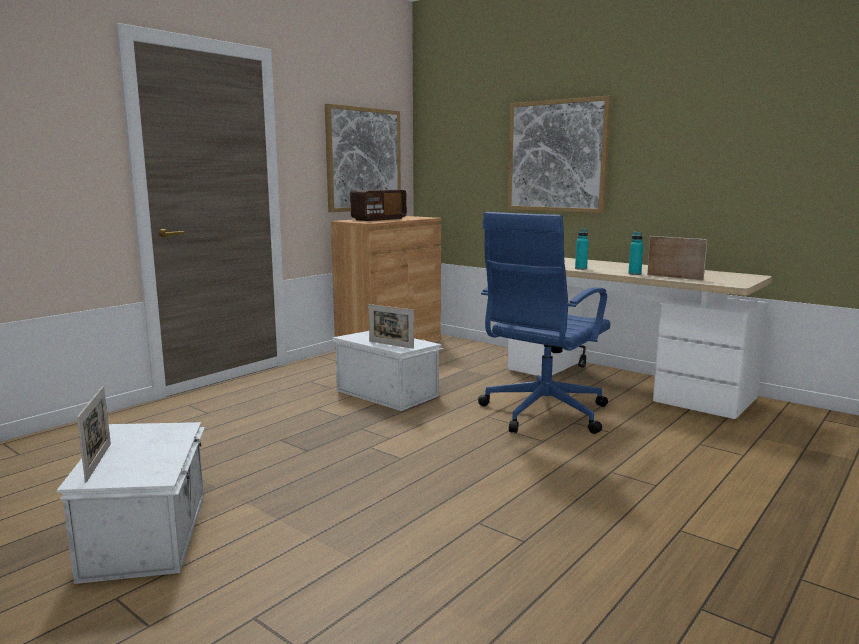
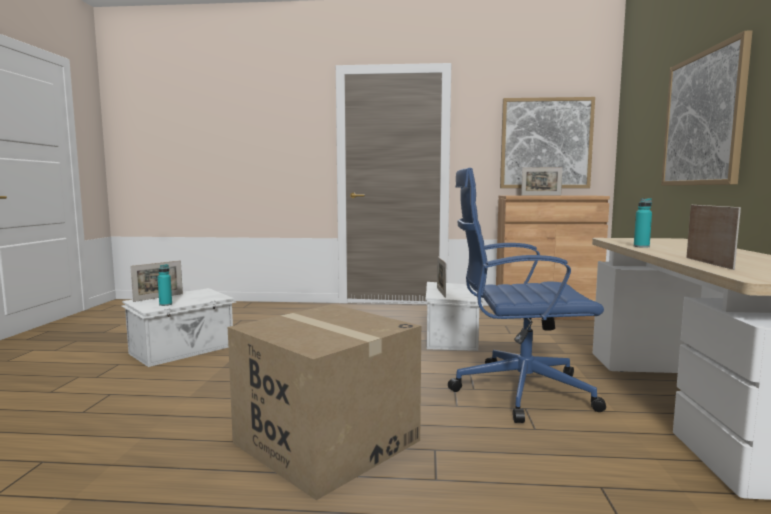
camera: 55 degrees right, 5 degrees down
(379, 219) = (541, 195): radio -> picture frame
(558, 507) = (326, 442): none -> cardboard box
(634, 274) = (675, 255): turquoise bottle -> turquoise bottle (165, 304)

